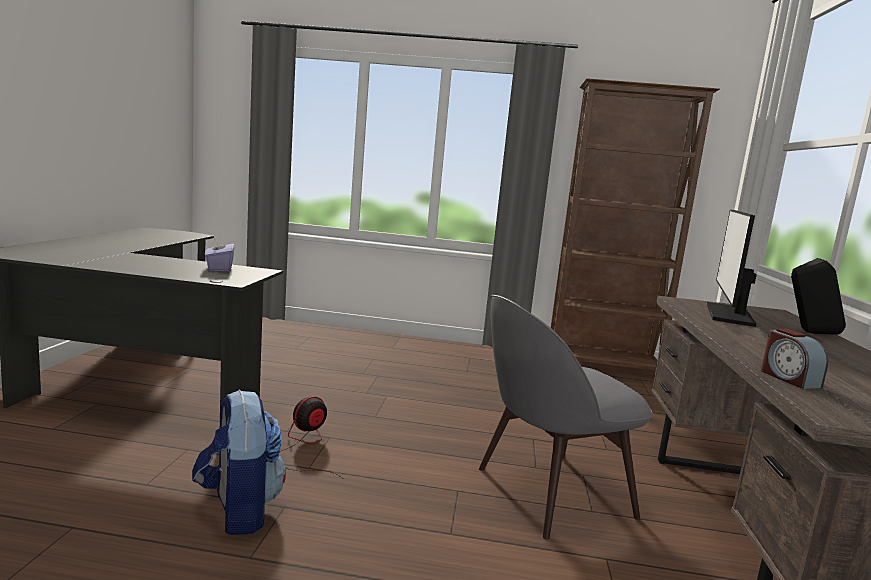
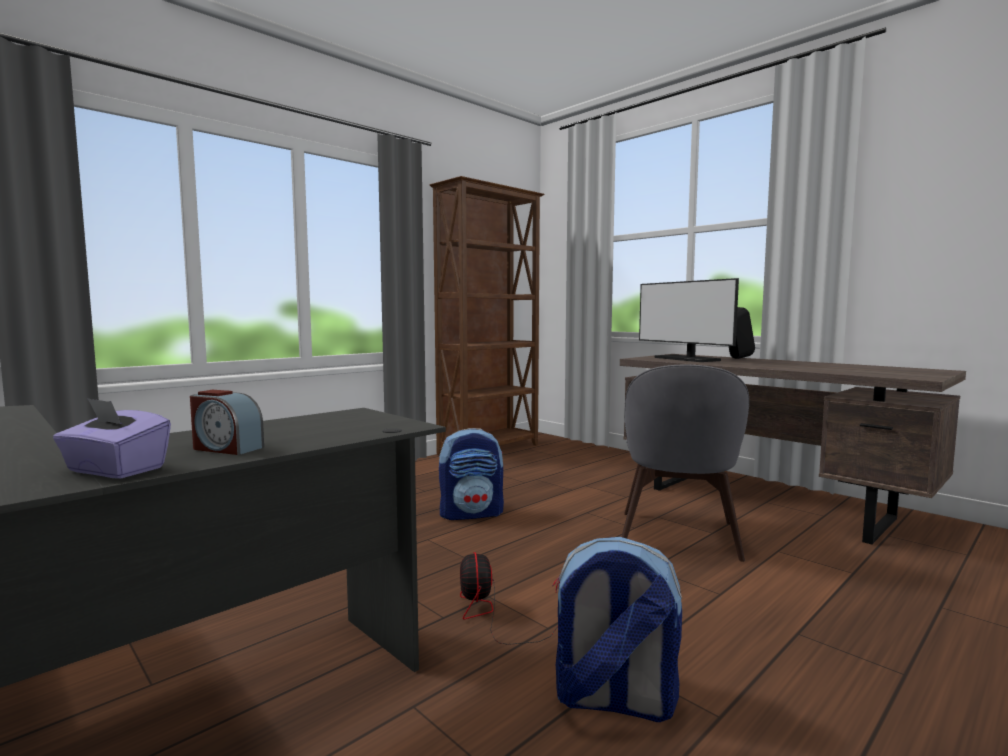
camera: 50 degrees left, 5 degrees down
(219, 268) = (308, 422): purple tissue box -> purple tissue box (115, 470)
(452, 397) = (472, 513): none -> backpack
(788, 378) = (849, 372): alarm clock -> alarm clock (226, 448)

